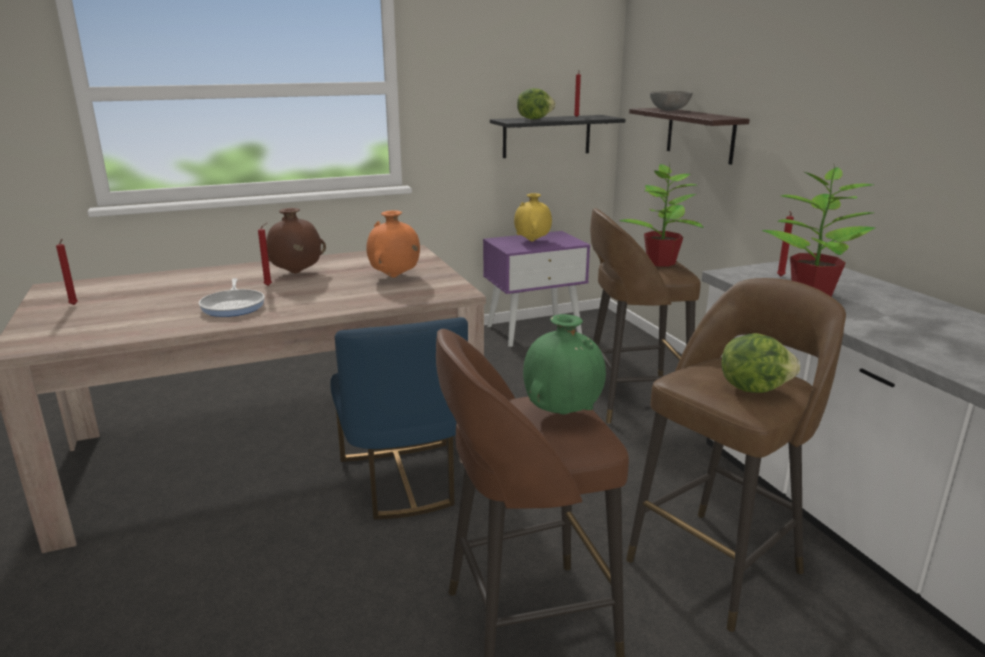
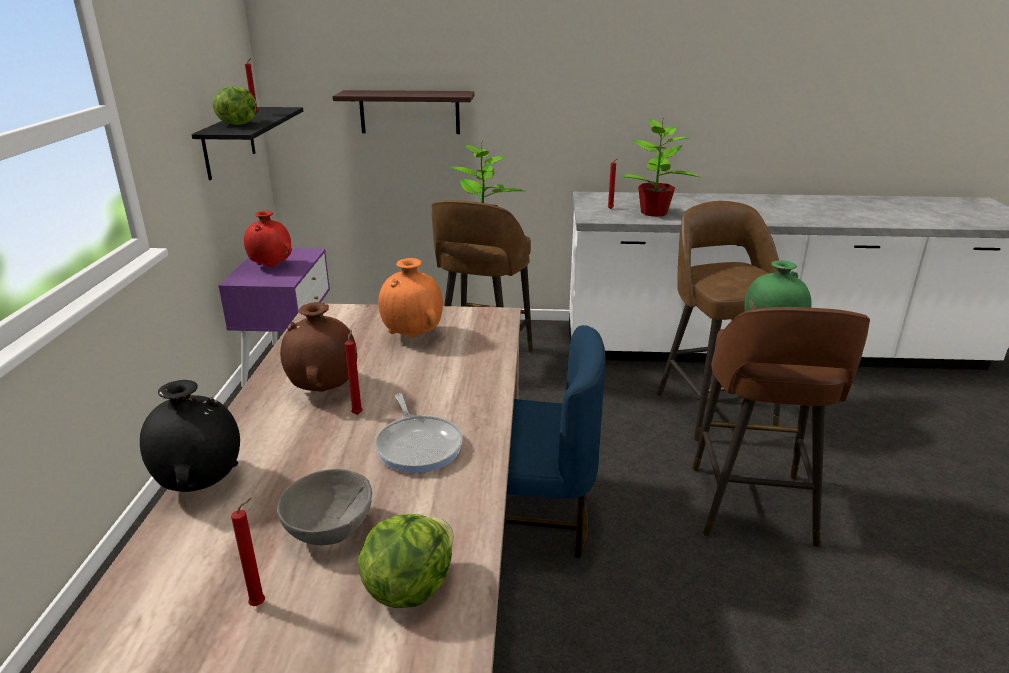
camera: 65 degrees left, 5 degrees up
(180, 273) = (200, 483): none -> black vase
(234, 306) = (418, 445): frying pan -> frying pan turned 60 degrees clockwise
(532, 241) = (271, 266): yellow vase -> red vase
(669, 110) = (376, 92): grey bowl -> grey bowl (330, 529)
(753, 388) = (750, 275): lettuce -> lettuce (409, 586)

